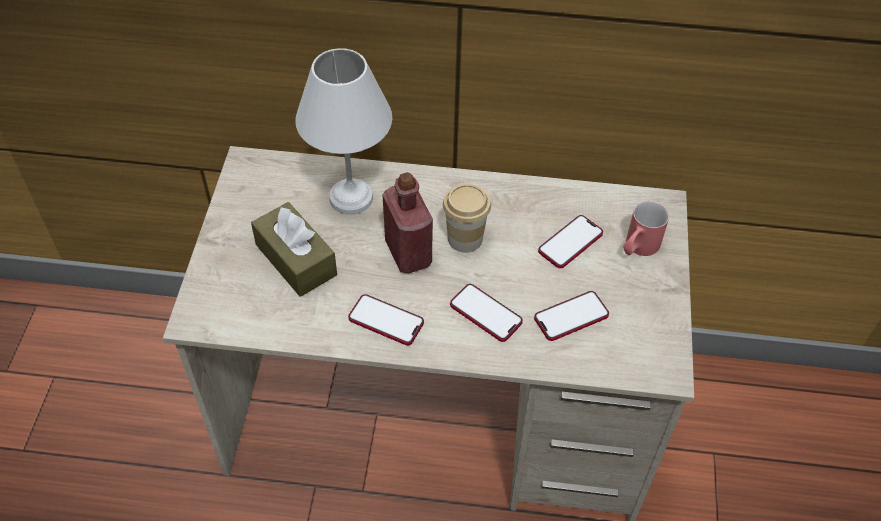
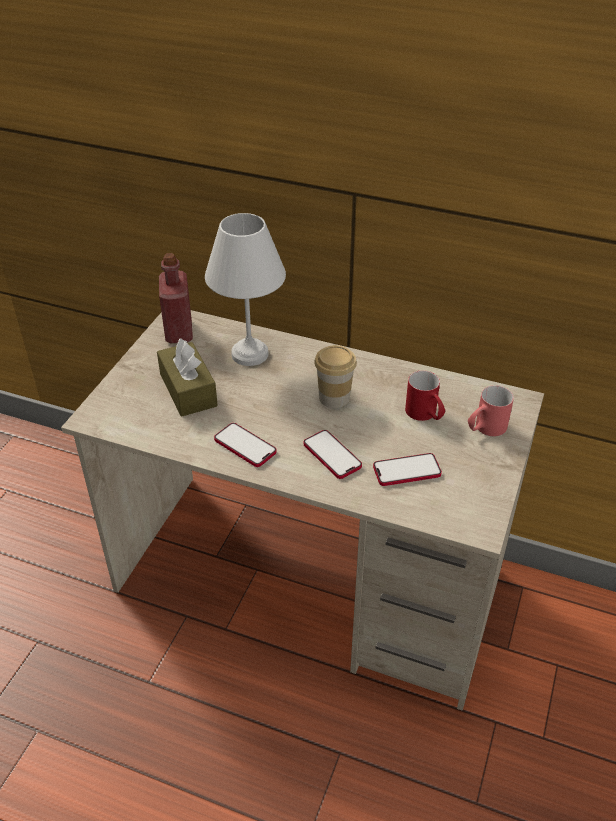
camera: 15 degrees right, 10 degrees down
(408, 253) = (282, 400): red bottle -> red bottle (179, 332)
(570, 243) = (425, 415): phone -> red mug

